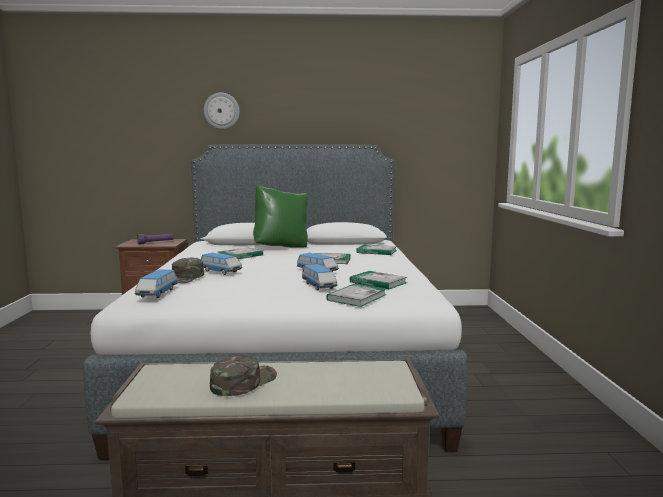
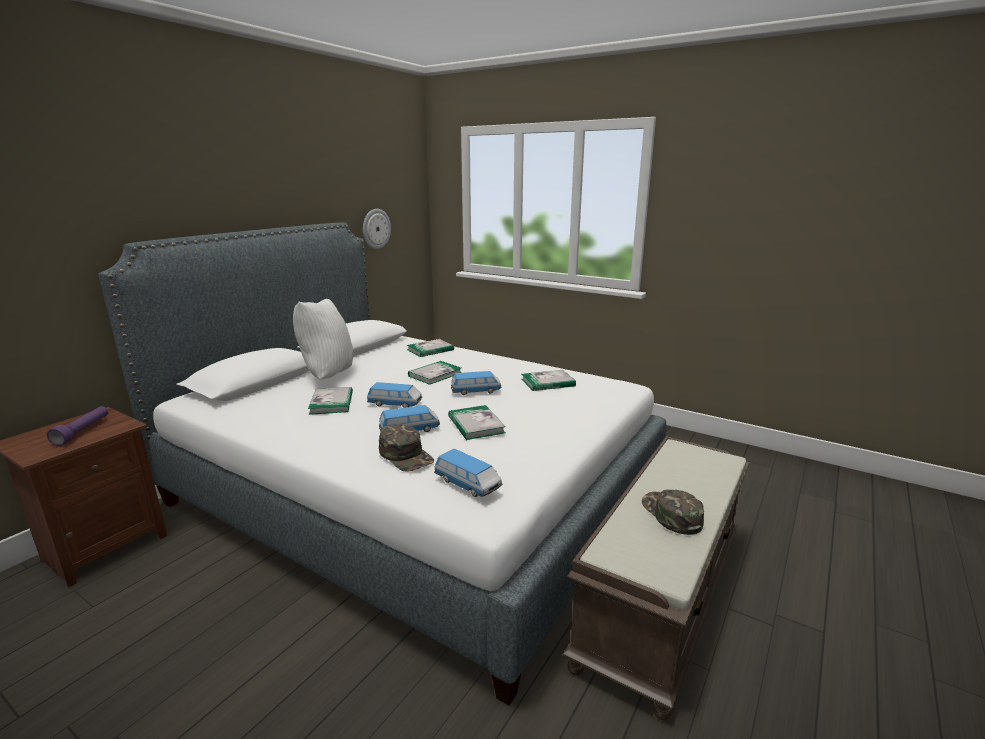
camera: 55 degrees left, 10 degrees up
(221, 111) = (127, 182): wall clock -> wall clock (376, 228)
(281, 247) = (327, 375): green pillow -> white pillow
(319, 286) = (531, 405): toy car -> toy car (395, 404)
(357, 297) = (590, 403): book -> book (476, 425)

